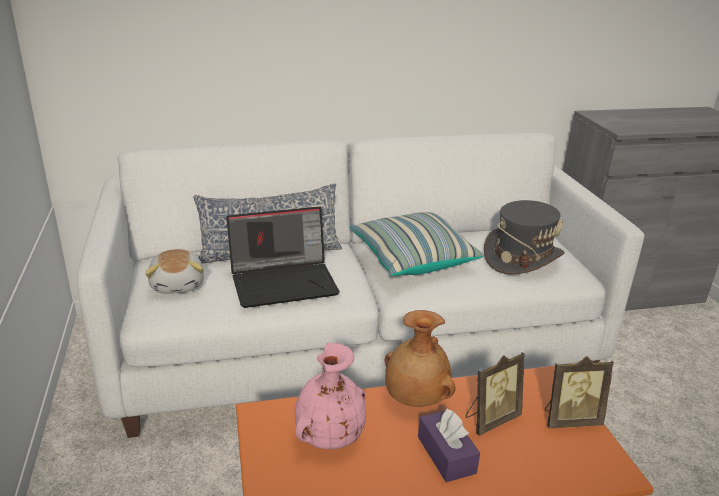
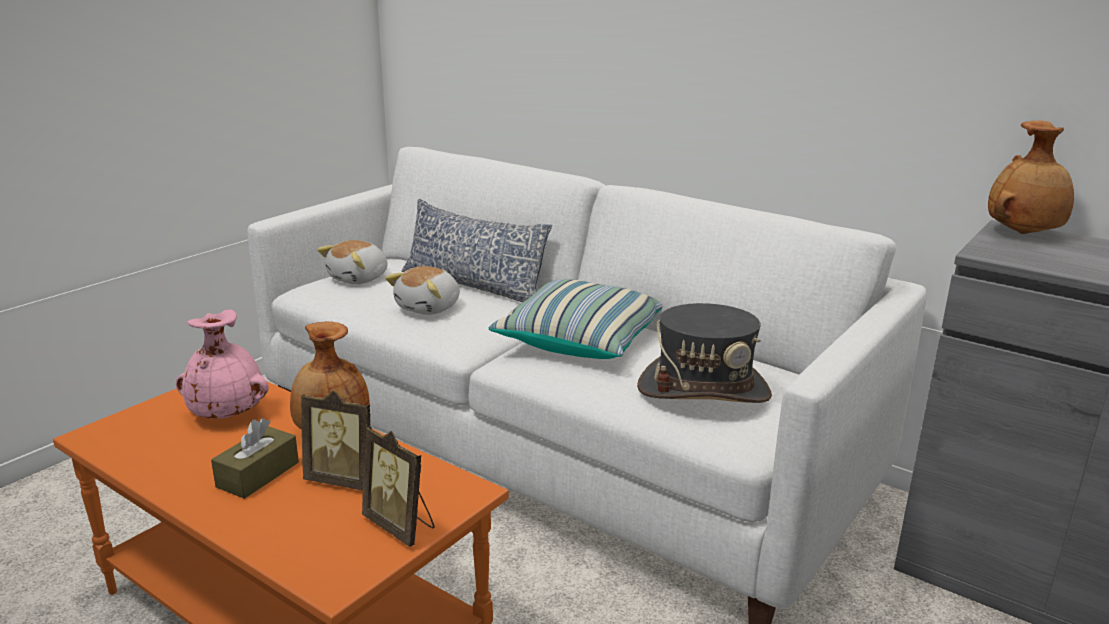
camera: 50 degrees right, 5 degrees down
(285, 281) = (429, 307): laptop -> plush toy
(446, 455) = (258, 474): purple tissue box -> brown tissue box
(603, 115) = (1024, 233): none -> brown vase

